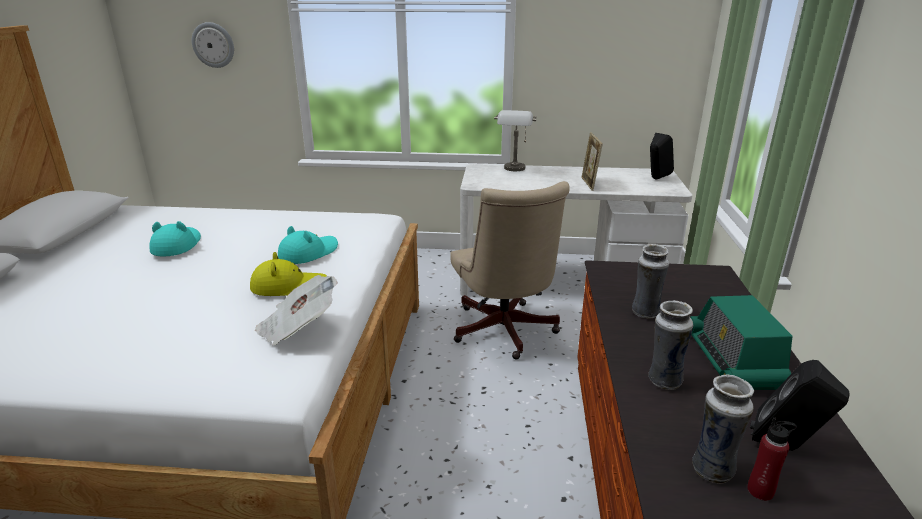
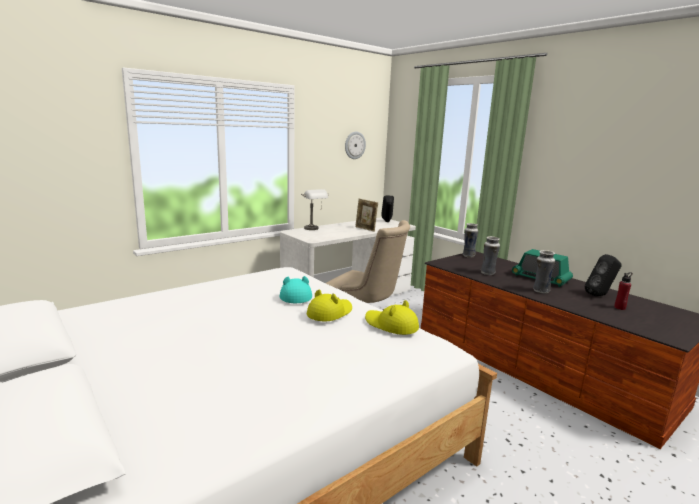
camera: 45 degrees left, 10 degrees down
(177, 245) = (187, 319): turquoise hat -> none
(213, 45) = (44, 152): wall clock -> wall clock (354, 145)
(298, 328) = (391, 325): newspaper -> yellow hat
(712, 469) = (602, 308): vase -> vase (468, 256)

